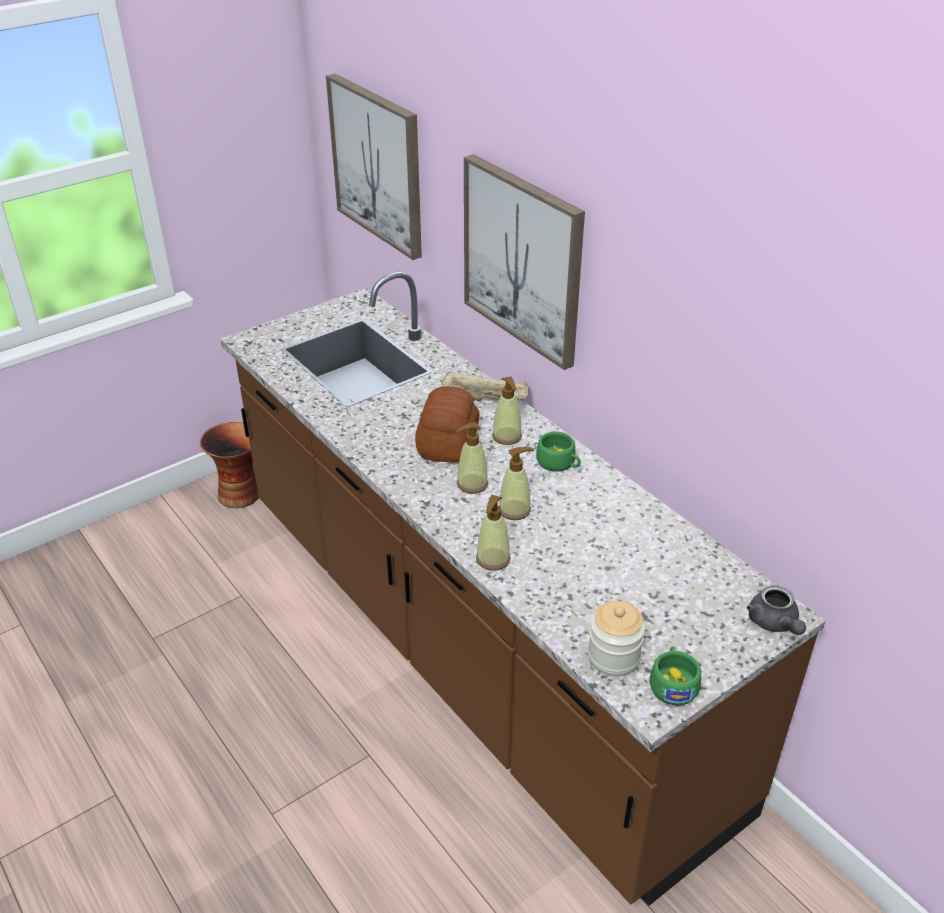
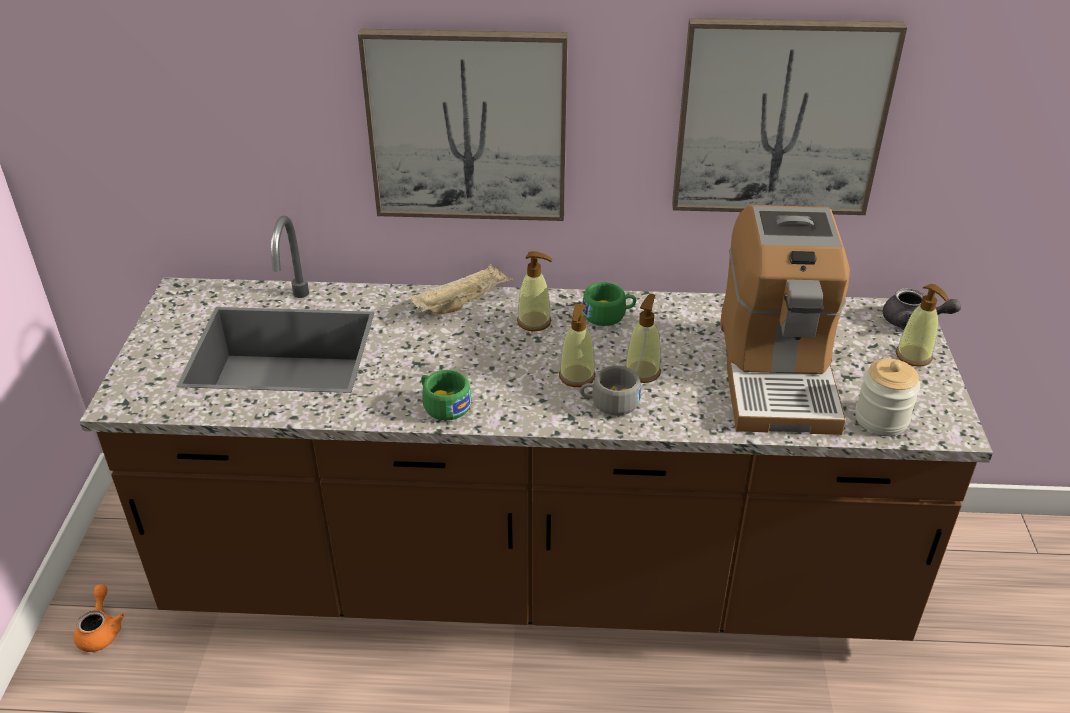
camera: 50 degrees left, 0 degrees up
(240, 493) = (101, 630): vase -> orange teapot
(378, 165) = (157, 106): picture -> picture (780, 118)
(446, 443) = (497, 360): bread -> none
(462, 512) = (609, 402): none -> grey cup
(493, 559) = (695, 419): soap dispenser -> soap dispenser (914, 356)
(599, 575) = (776, 372): none -> coffee machine
(673, 683) = (936, 405): green cup -> green cup (443, 404)

